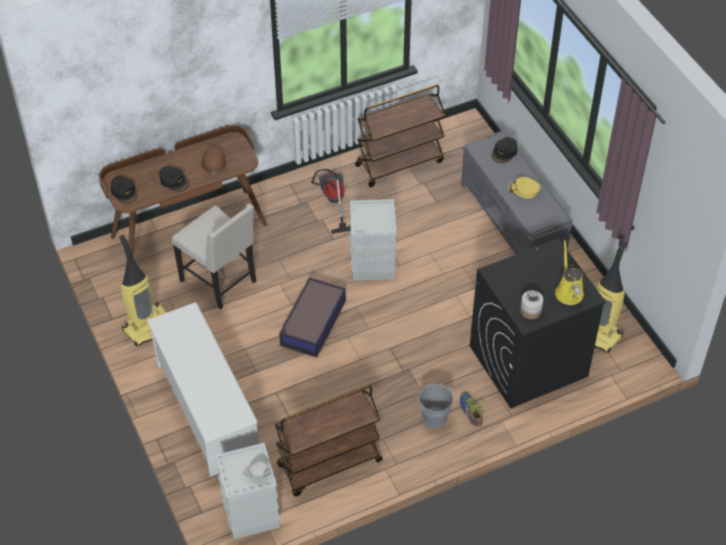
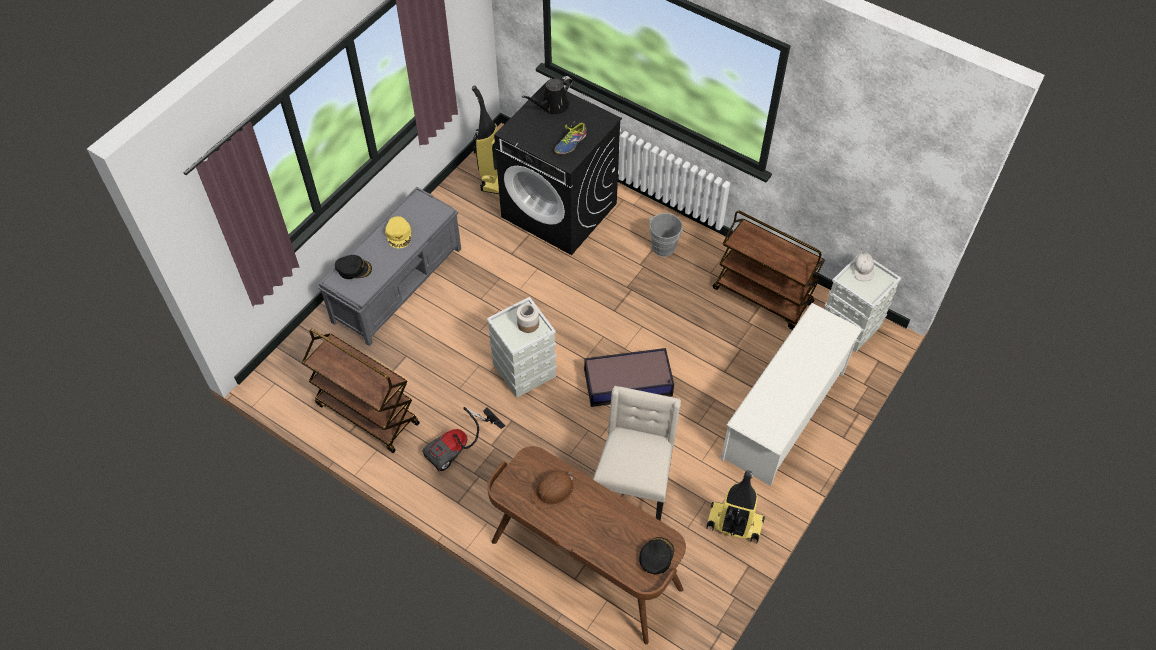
camera: 120 degrees left, 5 degrees up
(174, 181) = (606, 514): black cap -> none
(470, 411) = (638, 227): shoe -> shoe (571, 143)
(530, 310) = (592, 122): jar -> jar (528, 324)
(568, 291) = (552, 107): yellow watering can -> black watering can

